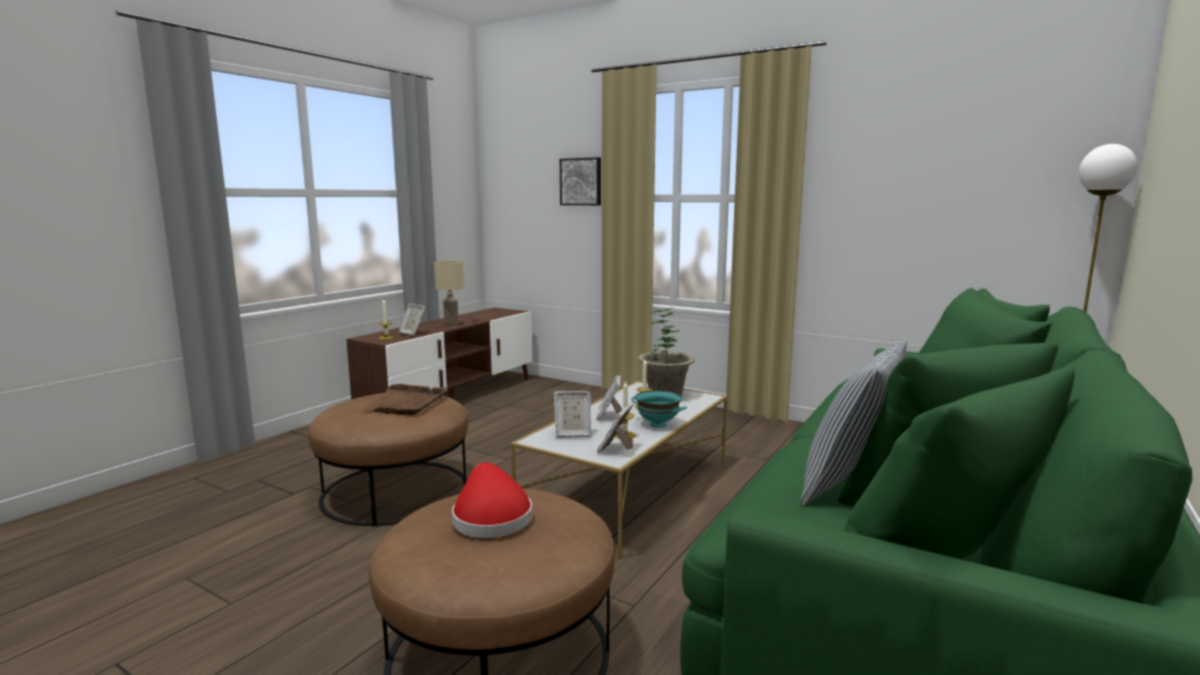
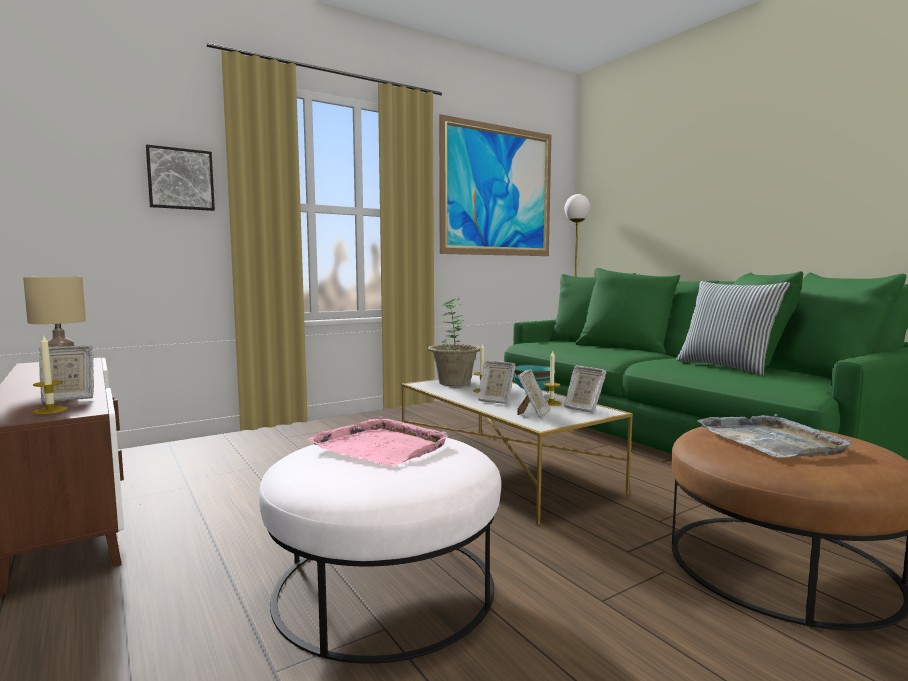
camera: 65 degrees left, 5 degrees down
(396, 491) = (384, 586): brown ottoman -> white ottoman
(406, 403) = (381, 446): brown tray -> pink tray
(490, 517) = (771, 440): red hat -> grey tray
(936, 154) = (498, 191): none -> picture

